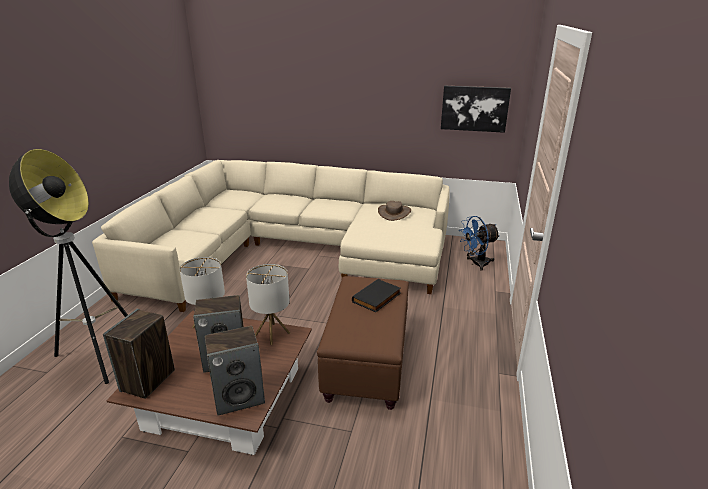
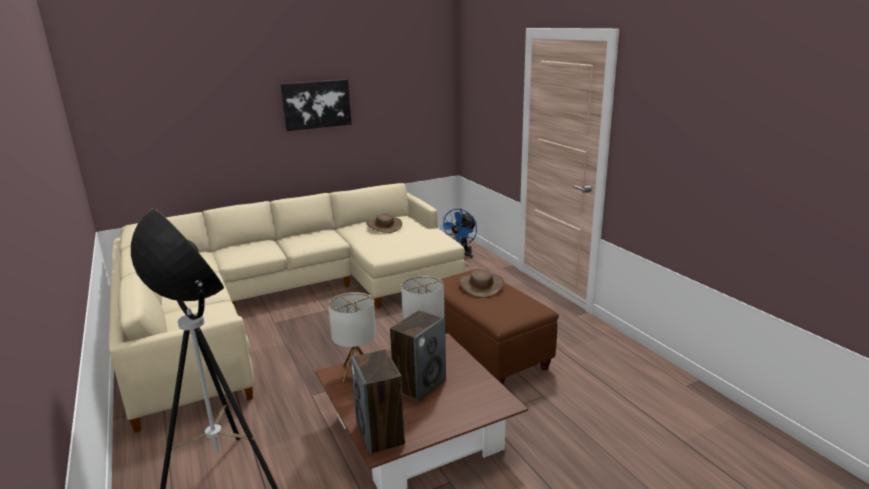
camera: 40 degrees left, 5 degrees down
(239, 397) = (478, 399): speaker -> none
(377, 298) = (481, 286): black book -> brown hat
(474, 108) = (416, 112): picture -> picture (316, 104)

